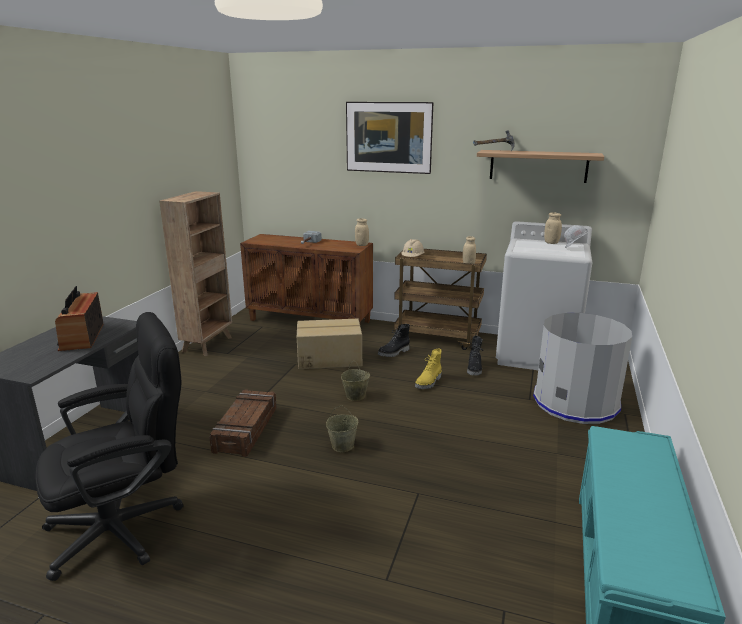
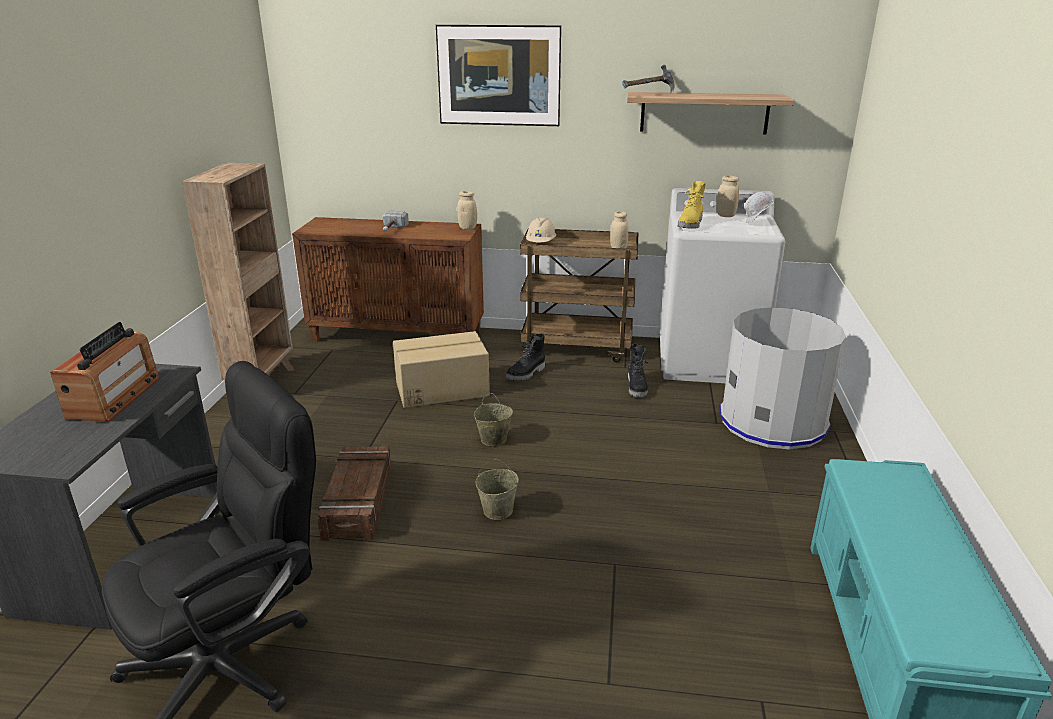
camera: 10 degrees left, 5 degrees up
(82, 336) = (114, 397): radio -> radio turned 150 degrees counterclockwise
(429, 382) = (584, 412): yellow boot -> yellow boot (691, 224)

